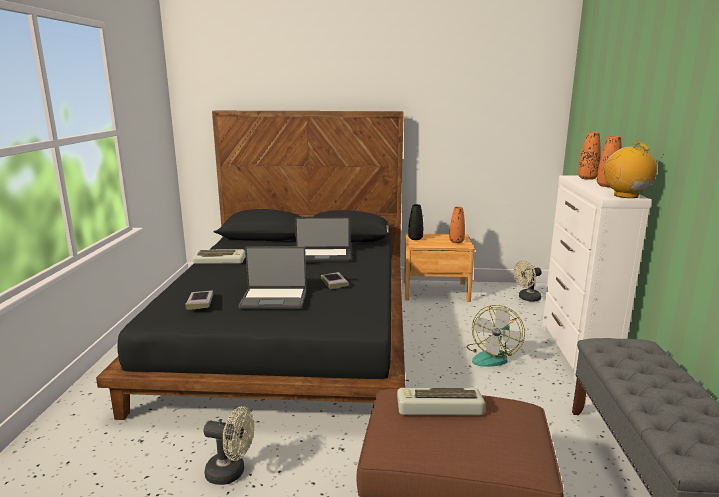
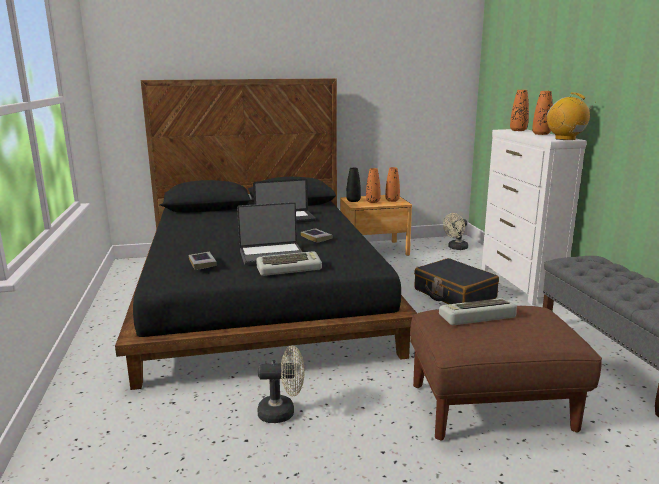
camera: 15 degrees left, 0 degrees up
(220, 260) = (185, 230): keyboard -> keyboard (289, 268)
(435, 241) = (373, 201): none -> orange vase
(492, 356) = (454, 294): fan -> black suitcase

